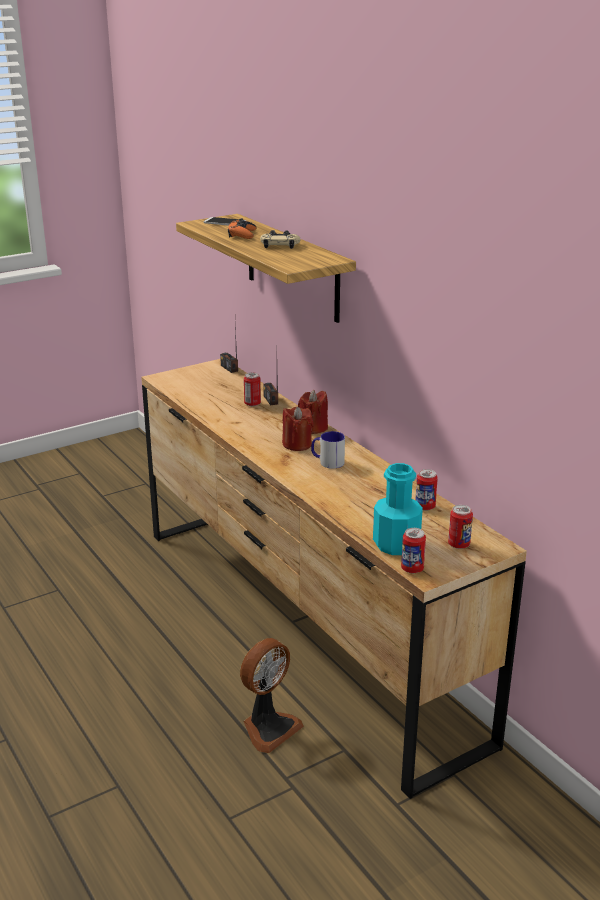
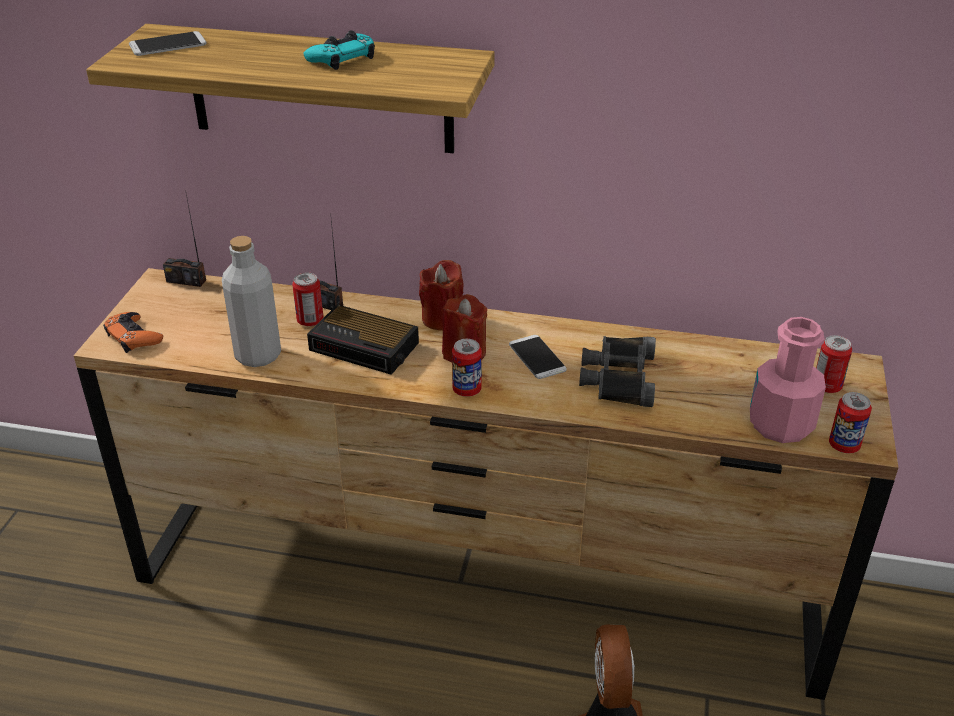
camera: 45 degrees left, 10 degrees up
(208, 406) = (258, 355): none -> grey bottle
(242, 234) = (245, 57): orange game controller -> orange game controller (133, 337)
(257, 423) = (366, 347): none -> alarm clock
(279, 245) = (342, 58): beige game controller -> turquoise game controller
(327, 462) = (537, 357): mug -> phone
(351, 487) = (618, 377): none -> black binoculars
(396, 544) = (780, 424): turquoise bottle -> pink bottle
(425, 507) = (723, 358): can -> can (467, 390)

